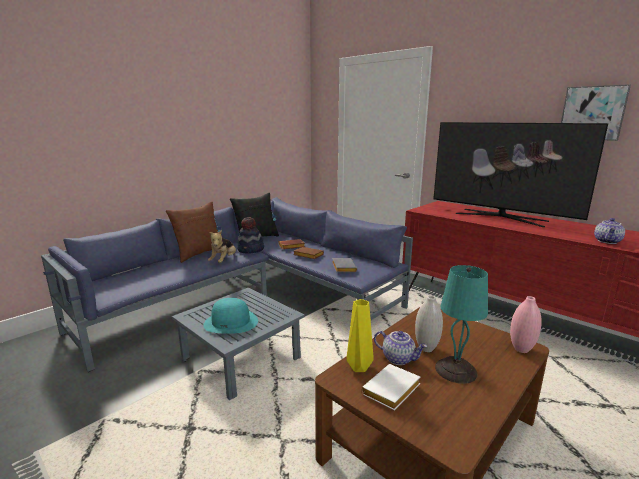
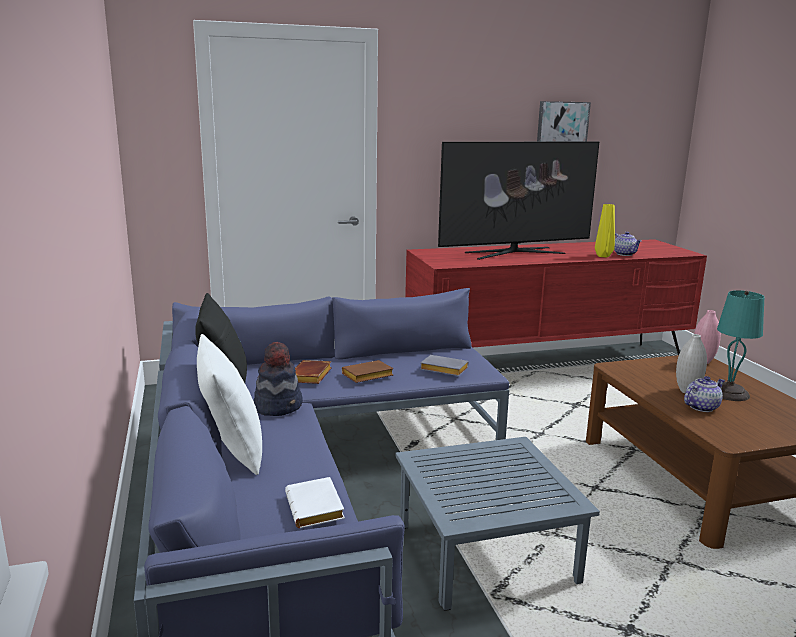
camera: 60 degrees left, 0 degrees up
(199, 254) = (232, 451): brown pillow -> white pillow
(224, 261) = (302, 437): plush toy -> none
(231, 322) = (510, 488): turquoise hat -> none
(359, 368) = (713, 427): yellow vase -> yellow vase (604, 256)
(391, 392) = (757, 426): white book -> white book (317, 509)

